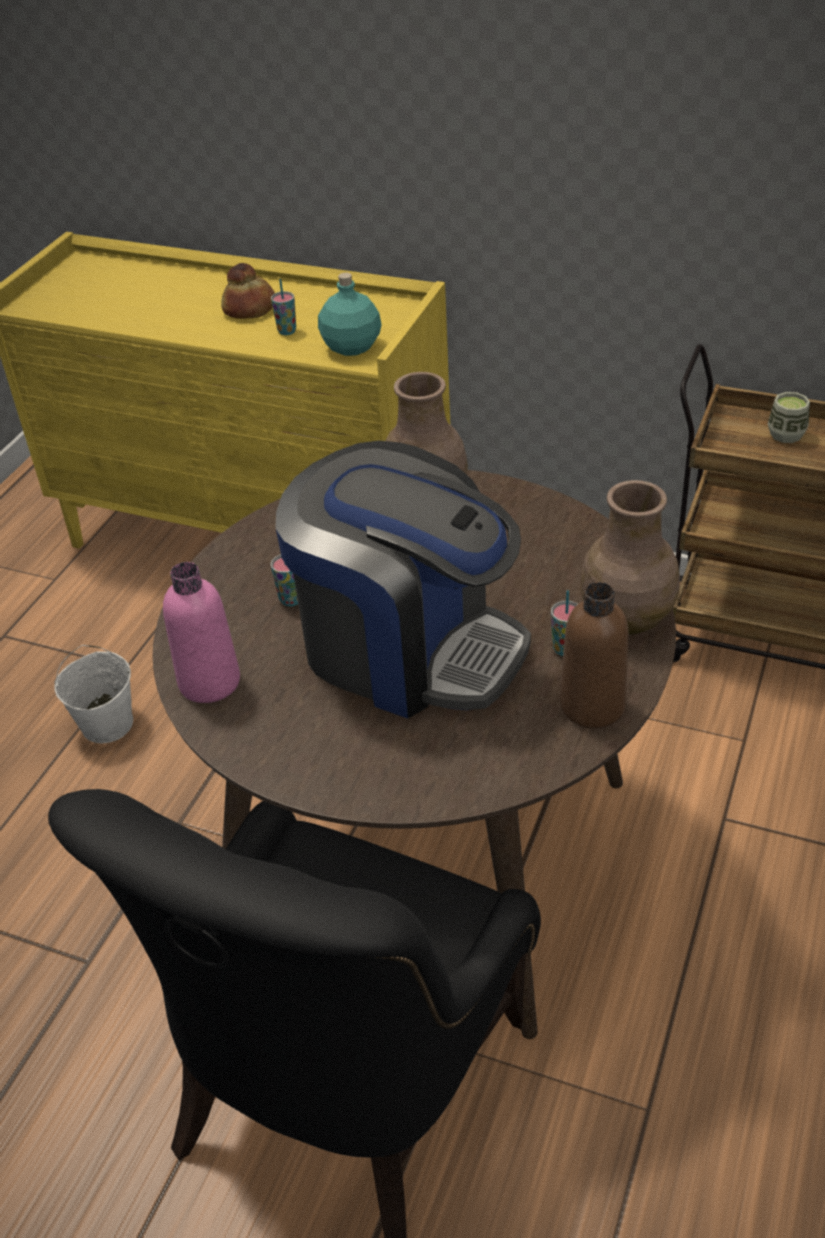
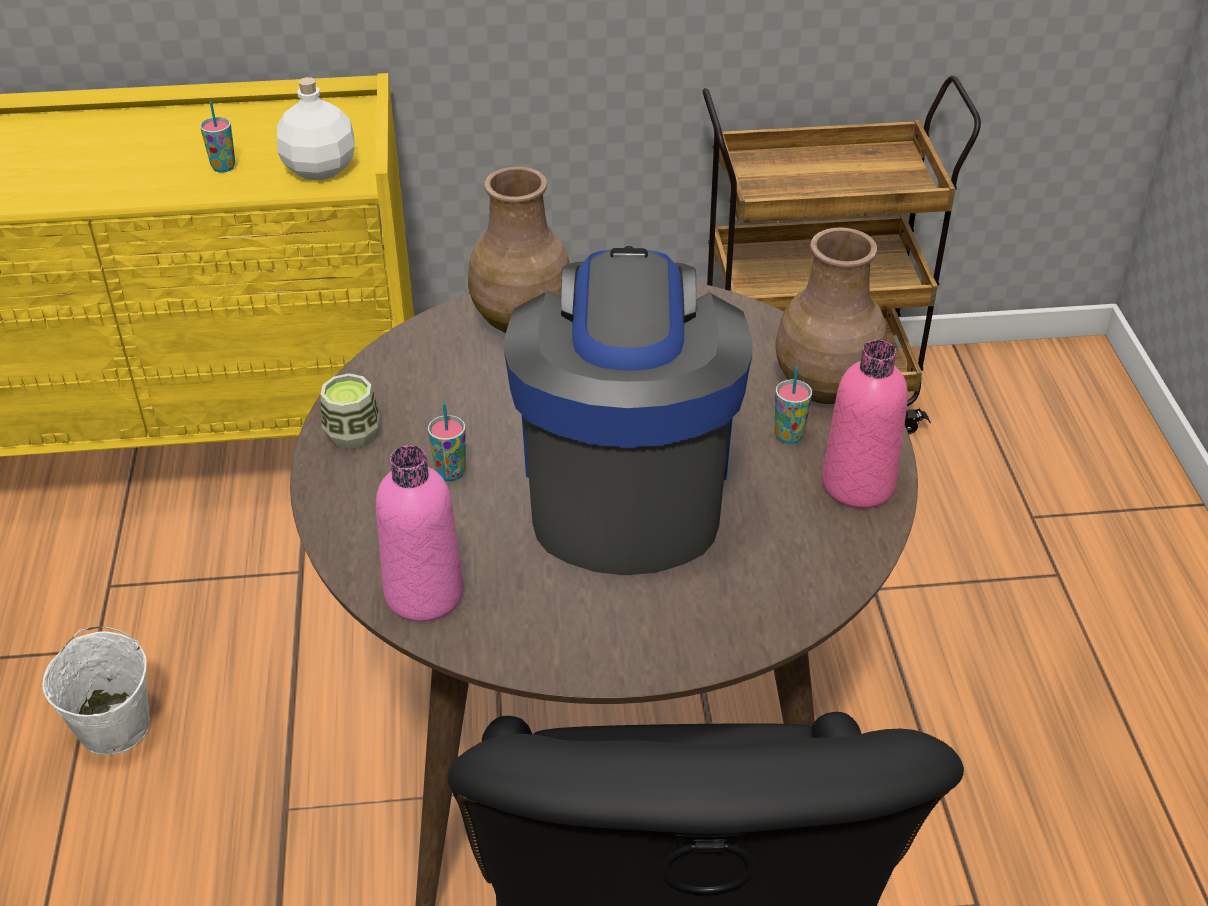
camera: 30 degrees left, 0 degrees up
(250, 308) = (153, 149): bread -> none
(352, 346) = (320, 168): turquoise bottle -> white bottle
(408, 648) = (625, 485): coffee machine -> coffee machine turned 90 degrees counterclockwise
(592, 706) = (858, 484): brown bottle -> pink bottle
(786, 434) = (811, 168): cup -> cup (352, 434)

